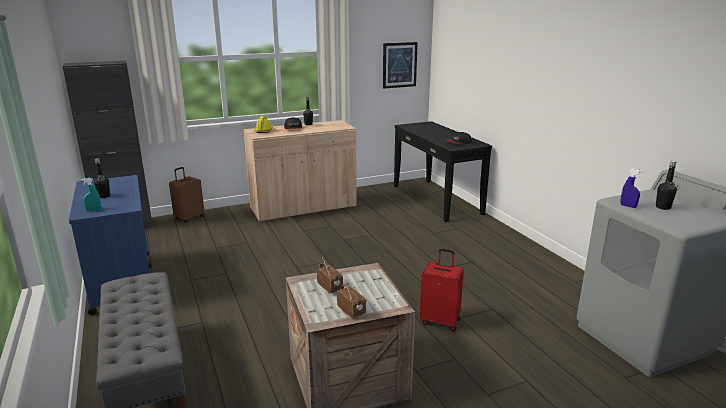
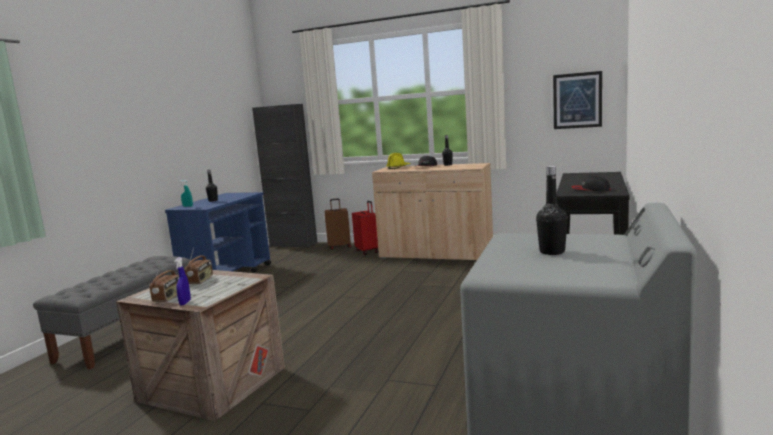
camera: 45 degrees right, 10 degrees down
(440, 321) = (364, 375): red suitcase -> red suitcase (367, 251)
(628, 206) = (503, 243): blue spray bottle -> blue spray bottle (185, 303)

